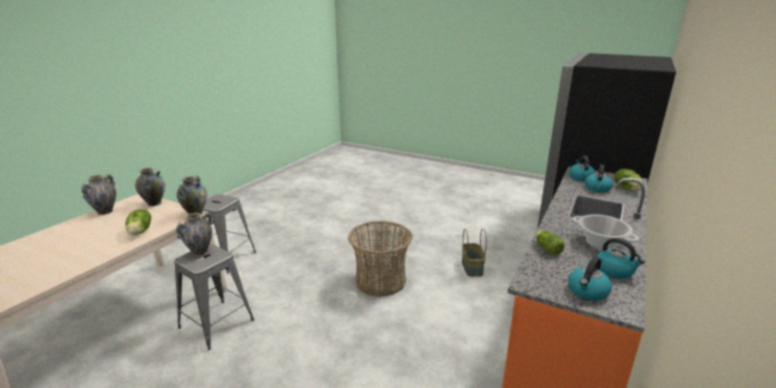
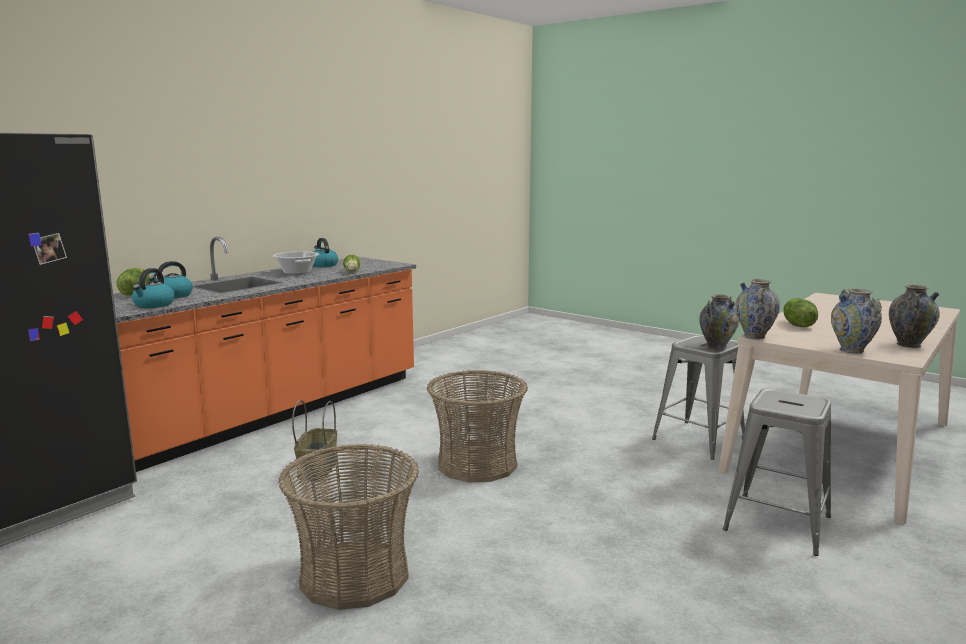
camera: 170 degrees left, 10 degrees down
(409, 222) = (354, 575): none -> basket
(587, 291) = (363, 262): kettle -> none

